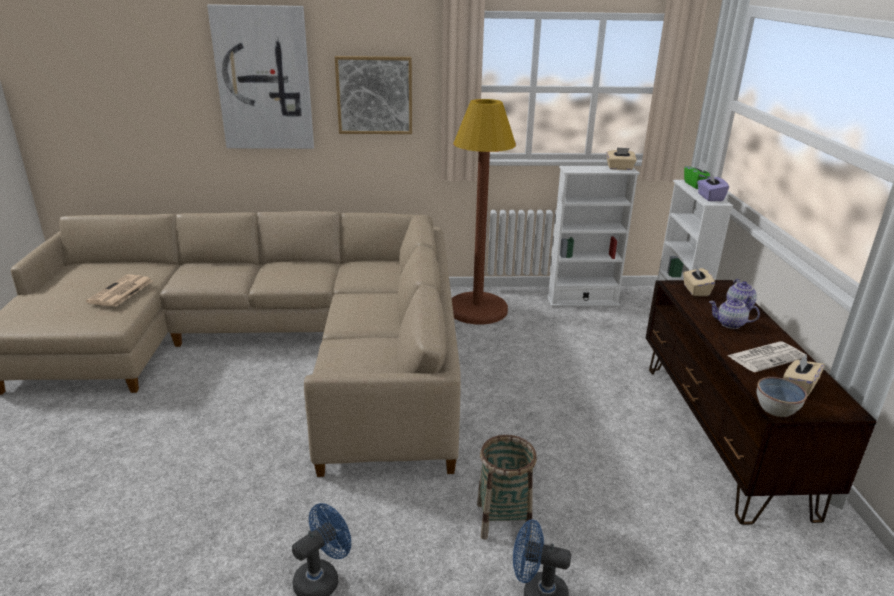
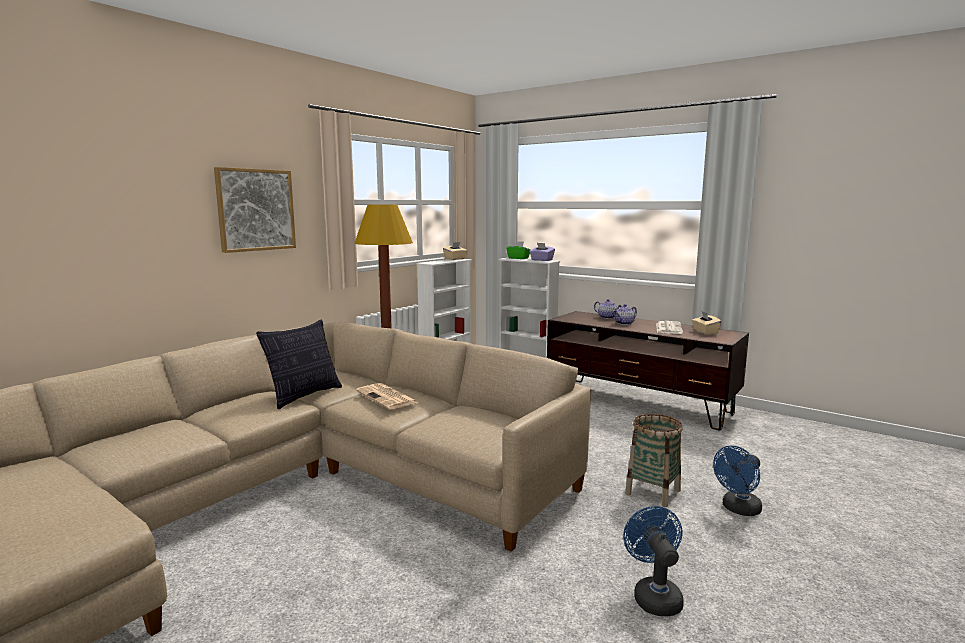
camera: 50 degrees left, 15 degrees down
(120, 292) = (47, 498): newspaper -> newspaper (388, 397)
(264, 79) = (128, 192): picture -> none
(336, 277) = (304, 396): none -> pillow
(695, 290) = (575, 318): beige tissue box -> none
(776, 409) = (721, 340): bowl -> none

